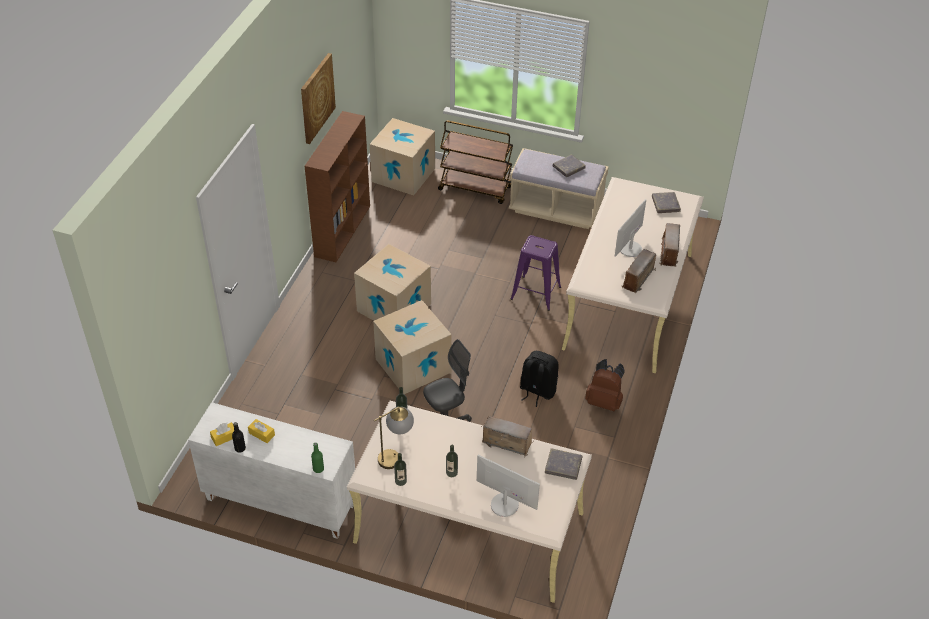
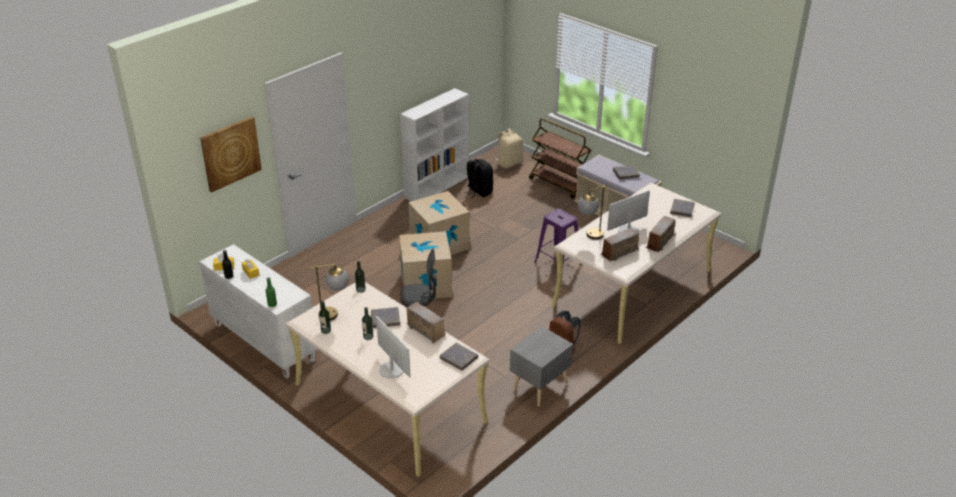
camera: 25 degrees right, 10 degrees down
(316, 98) = (424, 64): picture -> picture (230, 153)
(342, 230) = (437, 186): brown bookcase -> white bookcase
(403, 175) = (509, 163): cardboard box -> beige backpack
(455, 444) = (385, 319): none -> grey book
(537, 391) = (511, 328): black backpack -> black backpack (479, 192)
(596, 267) = (589, 236): none -> table lamp
(607, 452) = (539, 386): none -> grey nightstand

